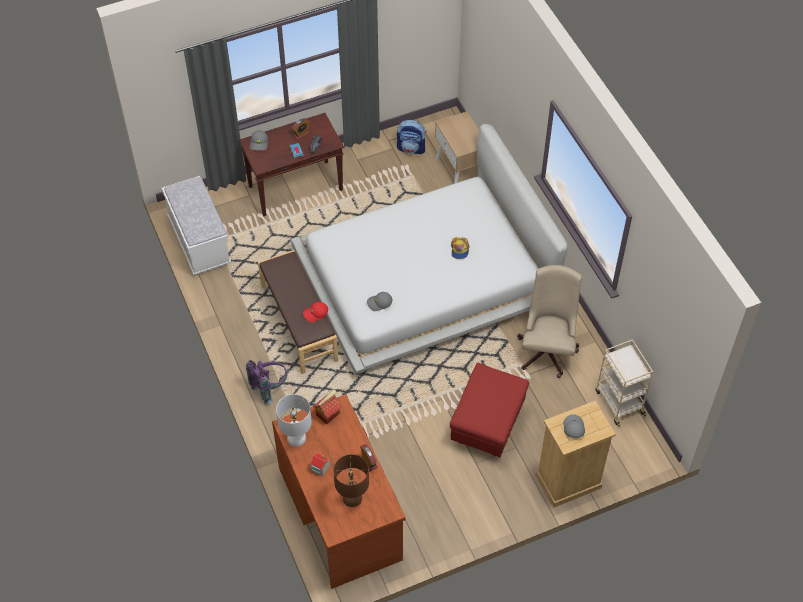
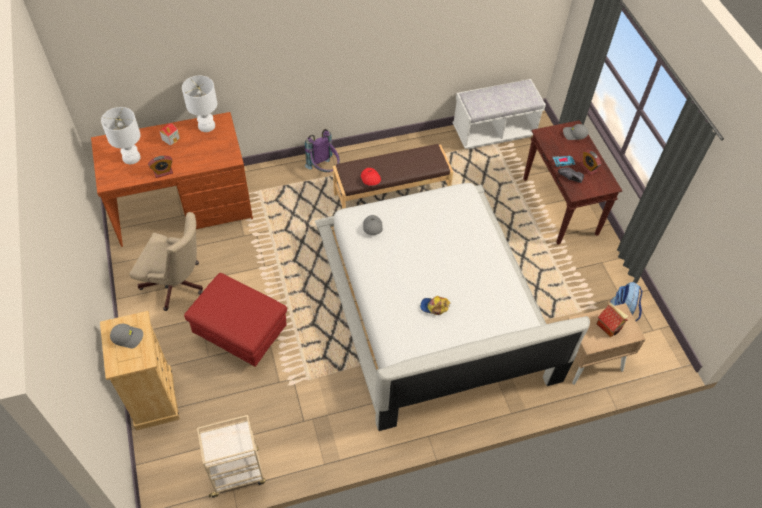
camera: 95 degrees right, 0 degrees up
(328, 413) = (226, 149): toy house -> toy house (609, 326)
(353, 498) = (131, 158): brown table lamp -> white table lamp
(547, 349) = (323, 409): beige office chair -> beige office chair (177, 285)

